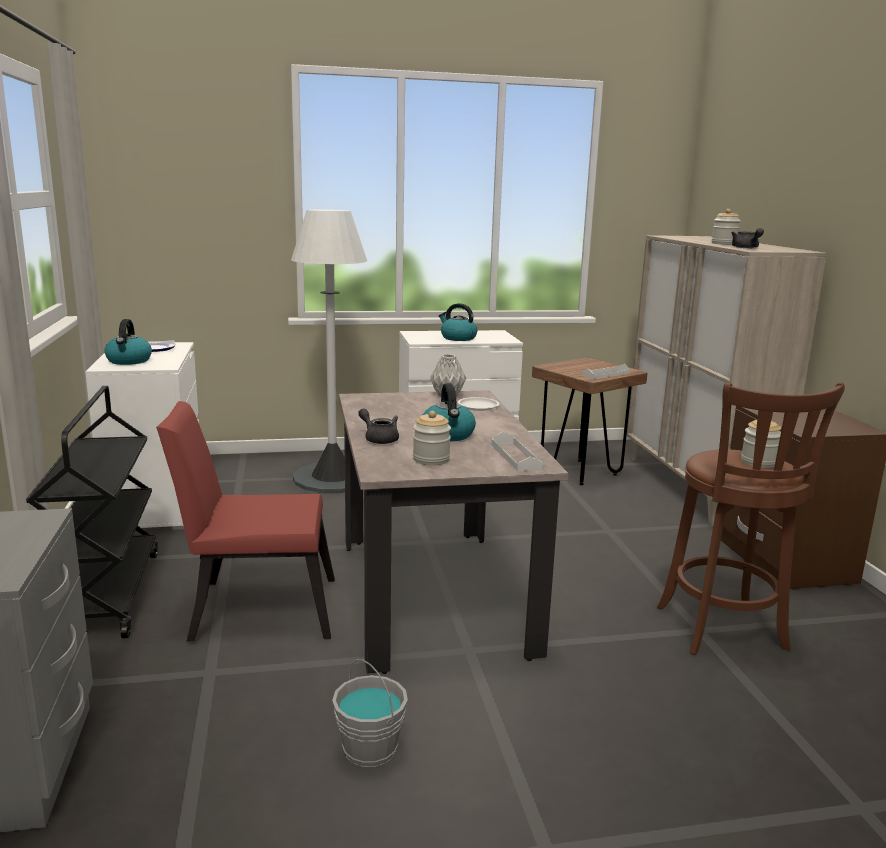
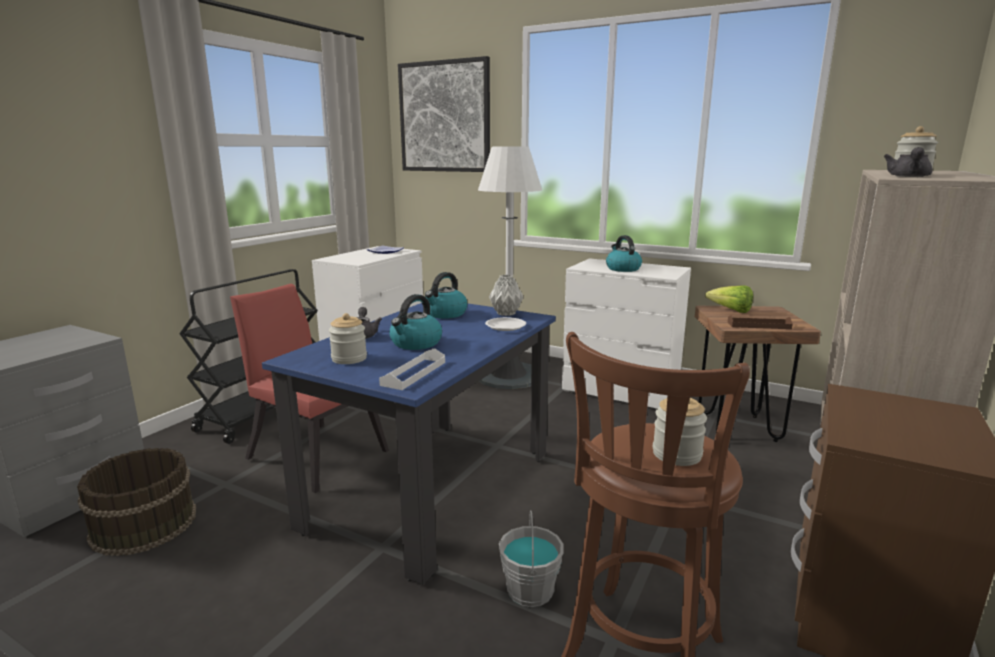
camera: 40 degrees right, 0 degrees up
(129, 361) = (349, 257): kettle -> kettle (445, 314)
(177, 164) = (444, 117): none -> picture
(187, 743) = (143, 524): none -> brown bucket
(371, 749) = (204, 587): grey bucket -> grey bucket (531, 590)
(432, 594) = (432, 489): beige dining table -> blue dining table
(565, 366) = (731, 311): none -> lettuce
(606, 374) = (758, 325): white tray -> brown tray

